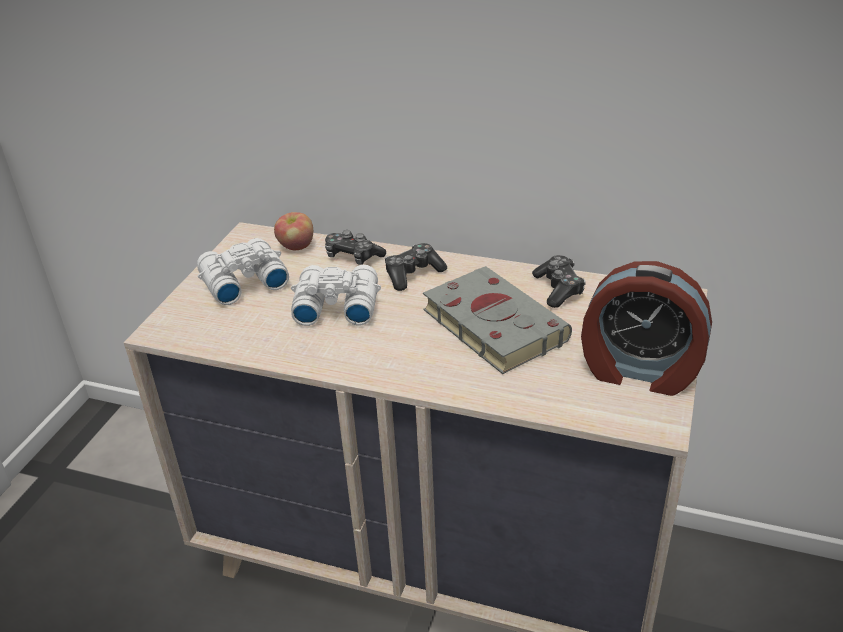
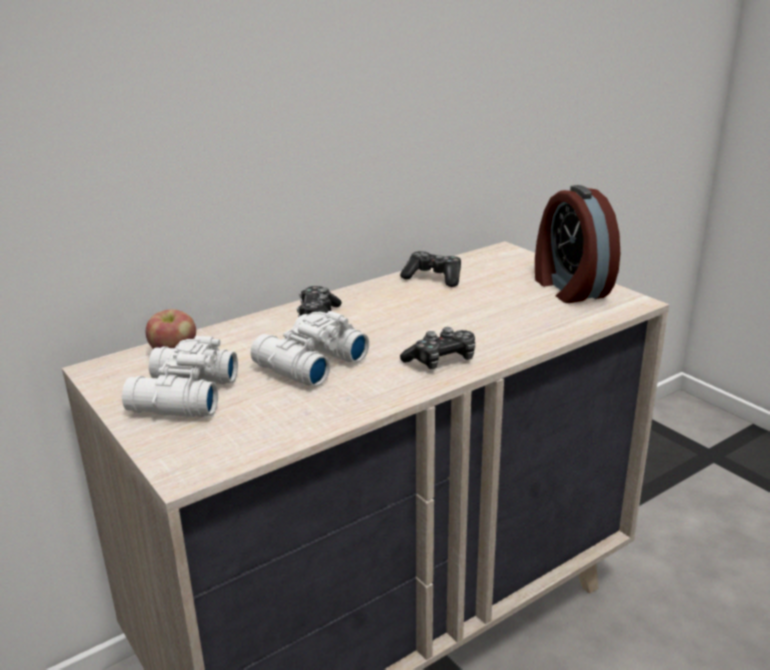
camera: 55 degrees left, 10 degrees down
(353, 256) = (244, 333): game controller -> game controller (441, 360)
(491, 323) = (440, 313): grey book -> none
(639, 371) = (569, 288): alarm clock -> alarm clock turned 105 degrees clockwise

